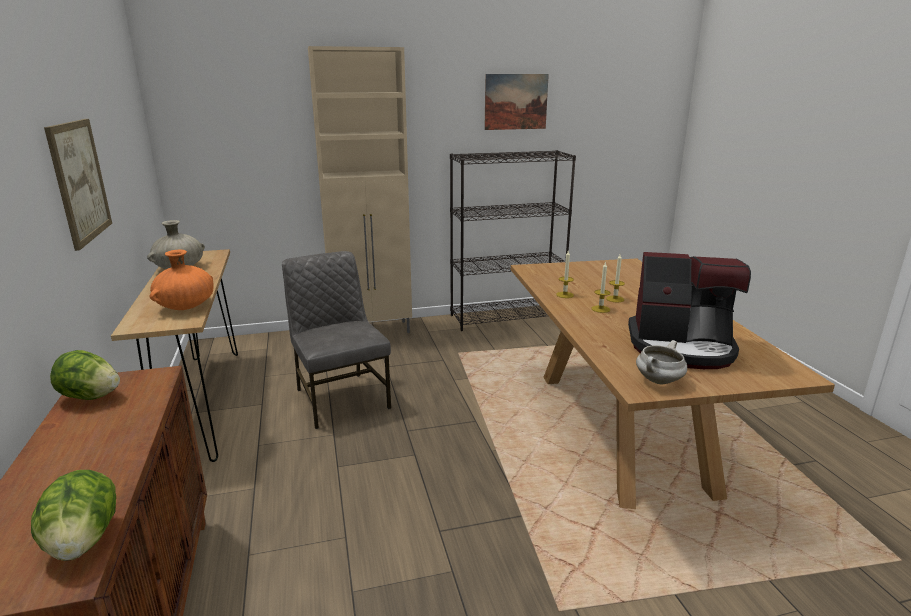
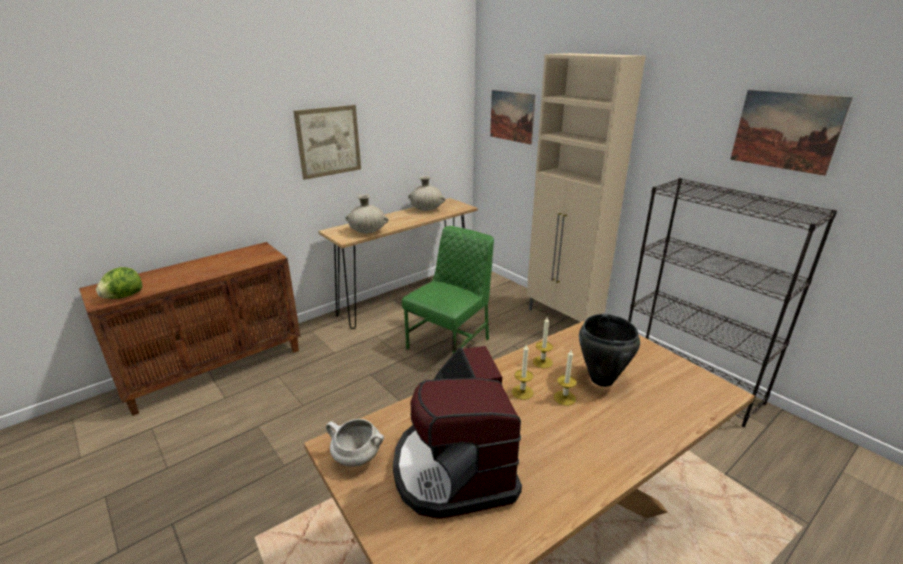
camera: 65 degrees right, 5 degrees up
(90, 397) = (246, 252): lettuce -> none
(186, 306) = (367, 231): orange vase -> beige vase
(227, 128) = (512, 116): none -> picture
(340, 398) = (450, 343): grey chair -> green chair
(599, 285) = (601, 379): none -> black cooking pot

